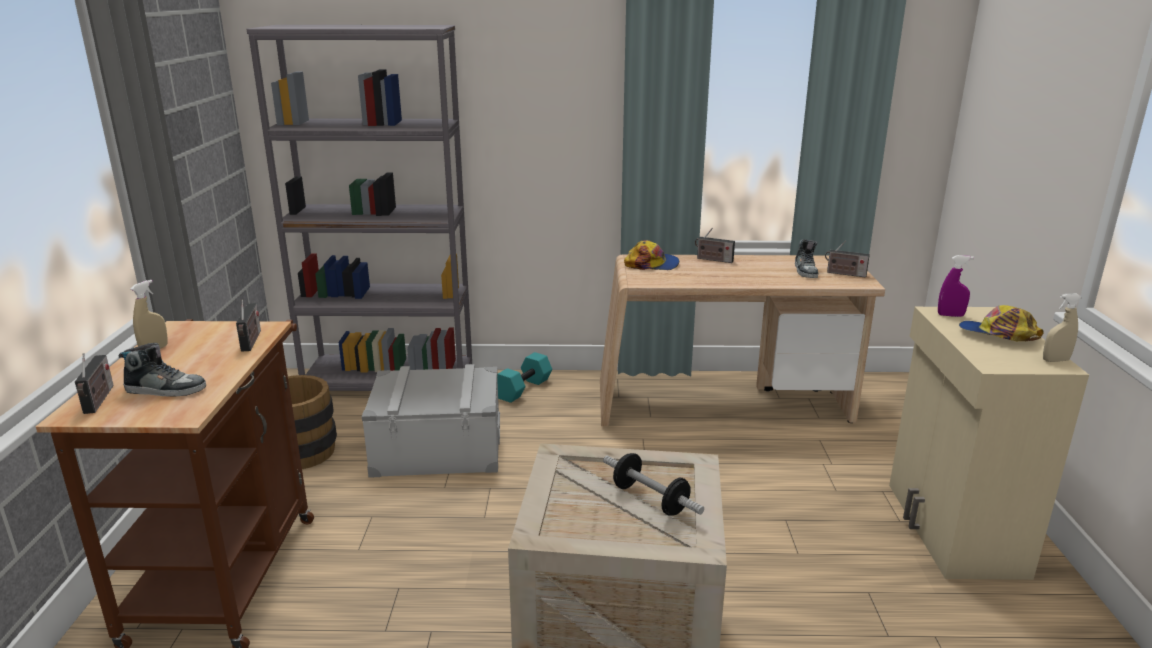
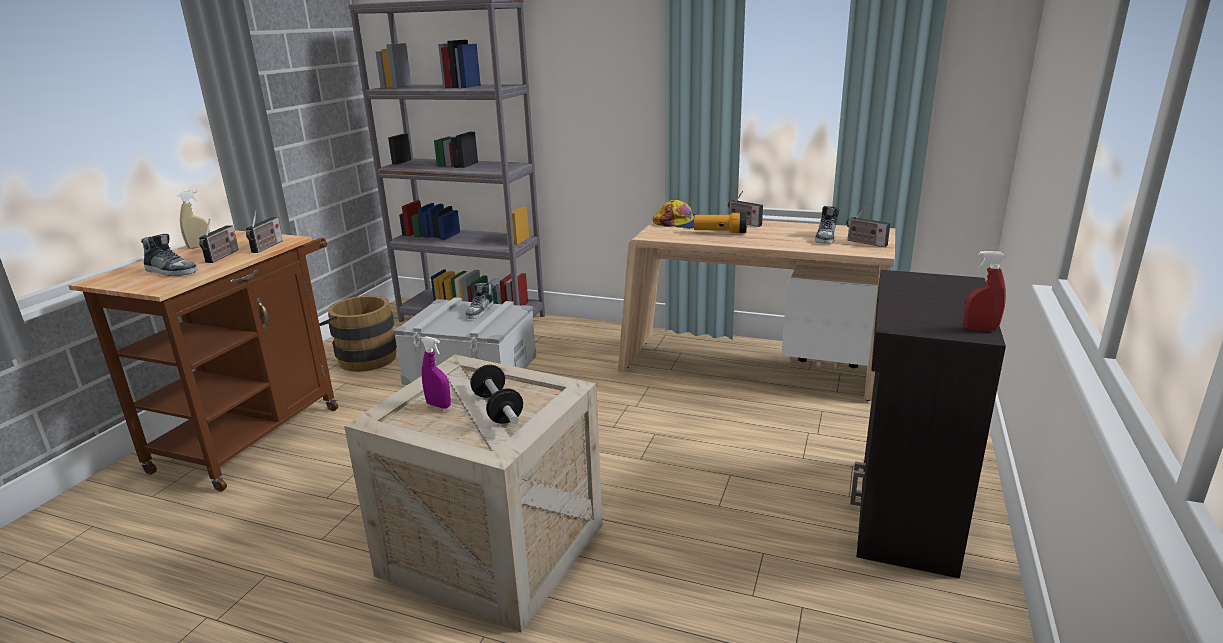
camera: 20 degrees right, 0 degrees up
(99, 400) = (123, 274): radio -> radio (221, 256)
(444, 380) = (480, 311): none -> shoe
(523, 388) = (576, 333): turquoise dumbbell -> none
(702, 272) = (720, 232): none -> flashlight
(950, 315) = (910, 280): purple spray bottle -> purple spray bottle (438, 405)
(952, 529) = (903, 513): beige cabinet -> black cabinet
(997, 335) = (941, 301): cap -> none
(1055, 360) = (980, 329): beige spray bottle -> red spray bottle

